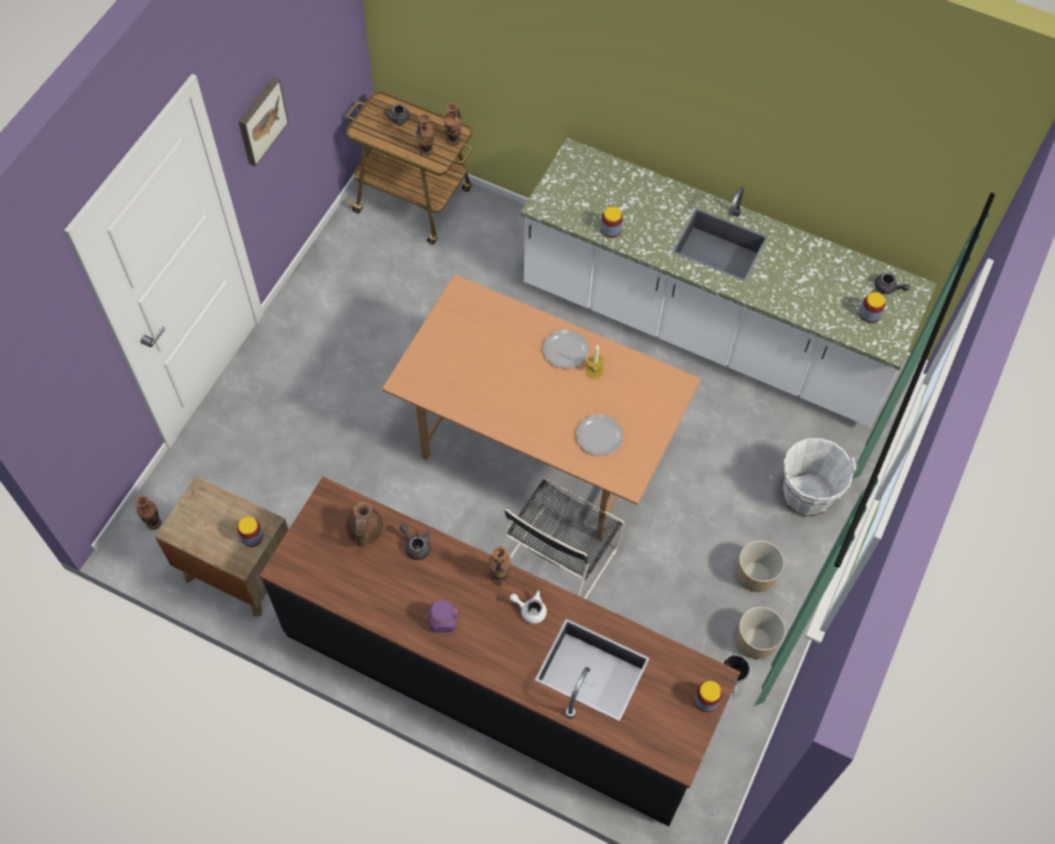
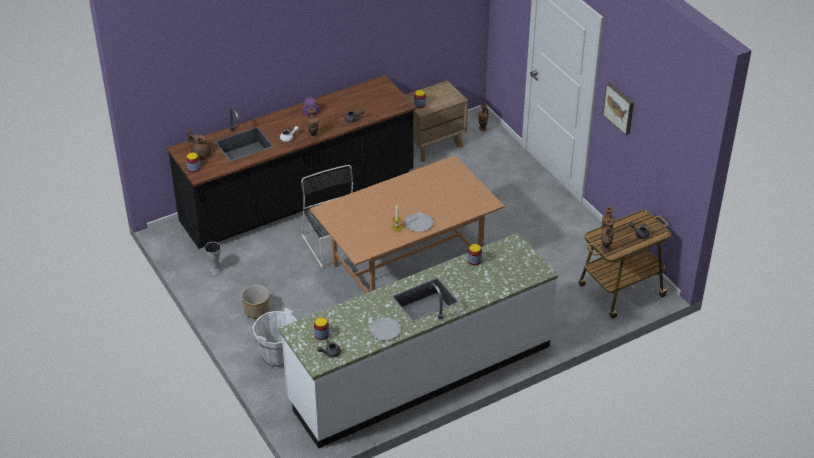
camera: 125 degrees right, 20 degrees down
(364, 531) = (375, 108): brown teapot -> brown teapot (200, 154)
(599, 436) = (357, 212): plate -> plate (384, 330)
(757, 641) = (224, 292): planter -> none

